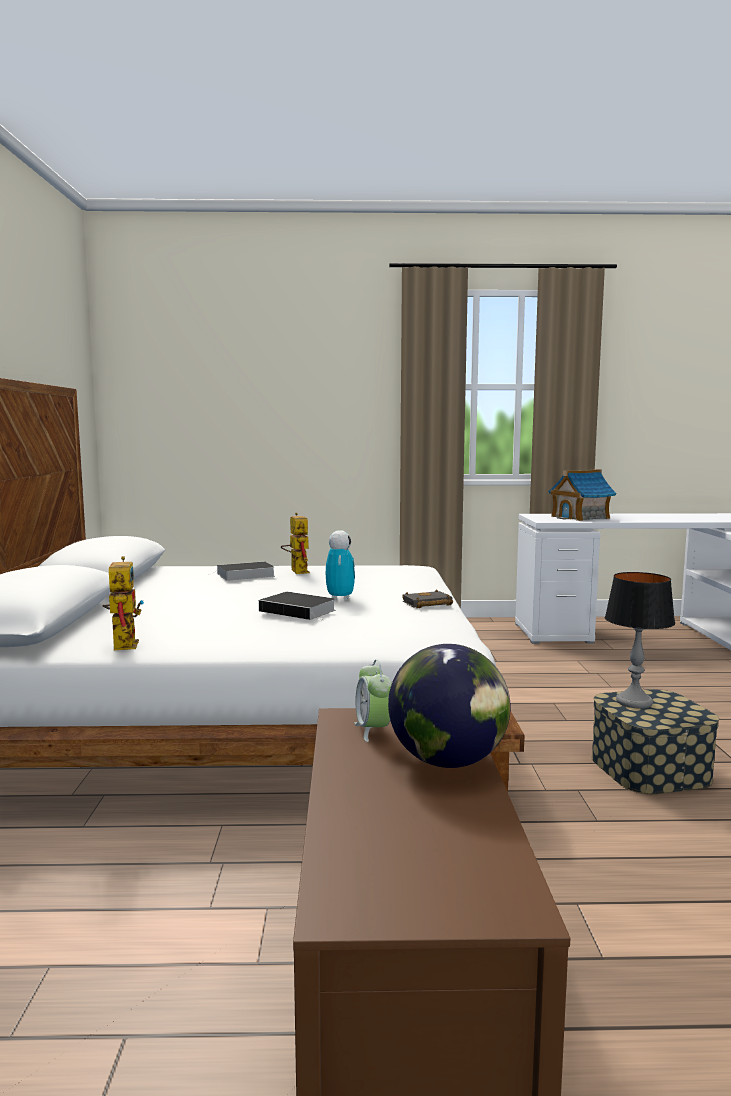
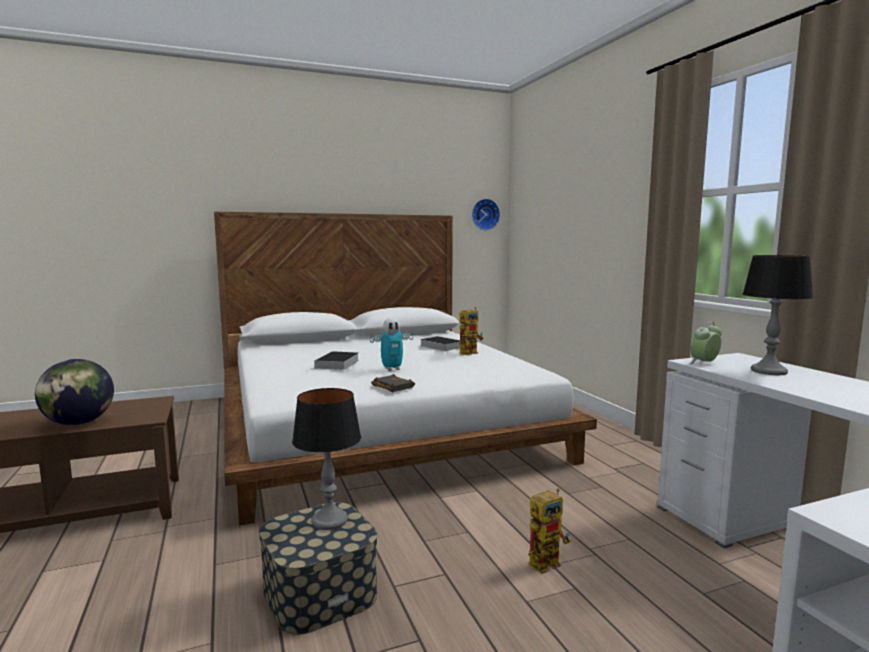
camera: 70 degrees right, 0 degrees up
(82, 389) = (484, 214): none -> wall clock
(123, 643) = (264, 352): toy robot -> toy robot (547, 561)
(373, 730) = (133, 407): alarm clock -> alarm clock (704, 363)
(580, 517) = (769, 371): toy house -> table lamp

